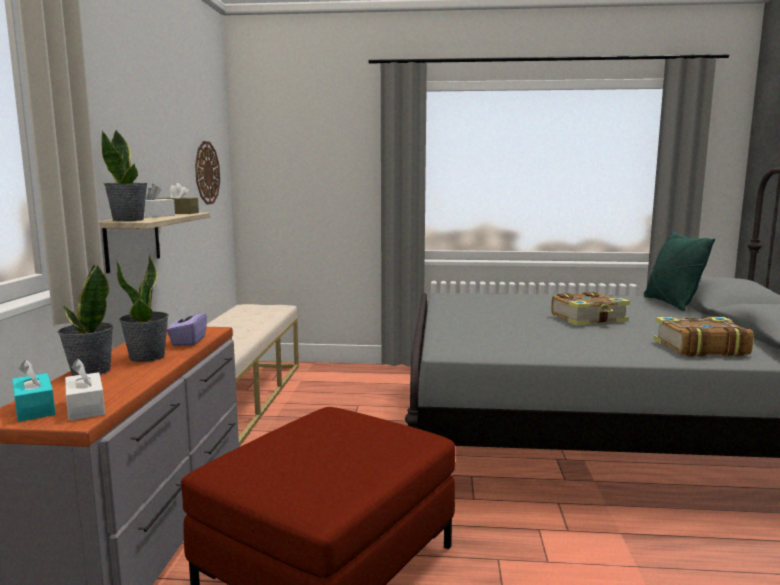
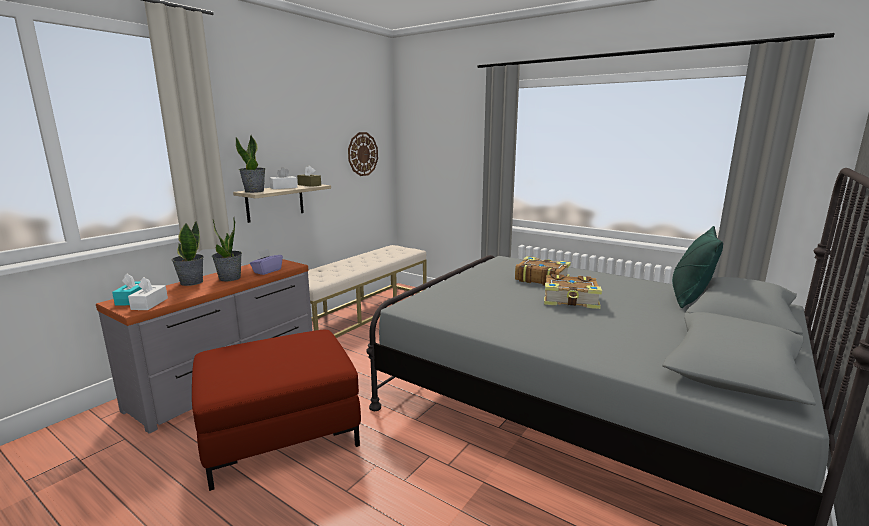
camera: 30 degrees right, 5 degrees up
(699, 348) = (608, 348): book -> book (541, 279)

